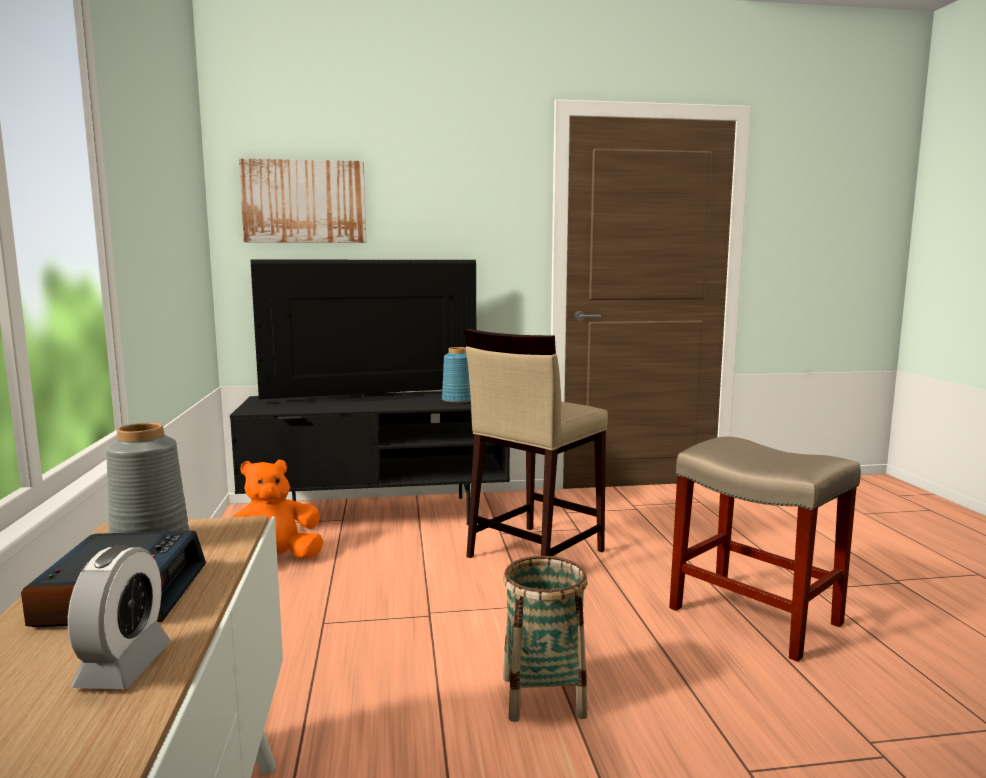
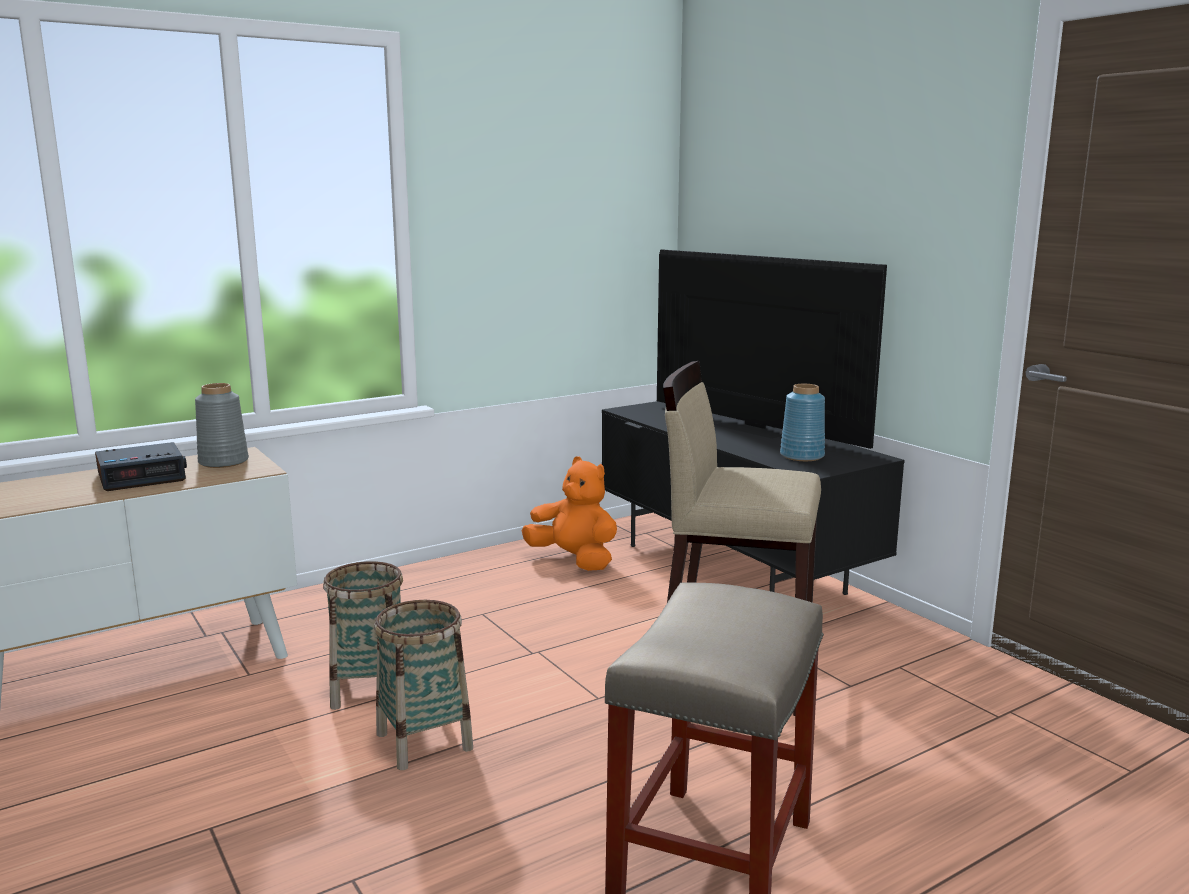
camera: 65 degrees right, 5 degrees up
(124, 666) = (56, 497): alarm clock -> none
(304, 202) = (745, 180): picture -> none
(418, 712) = (370, 690): none -> basket

